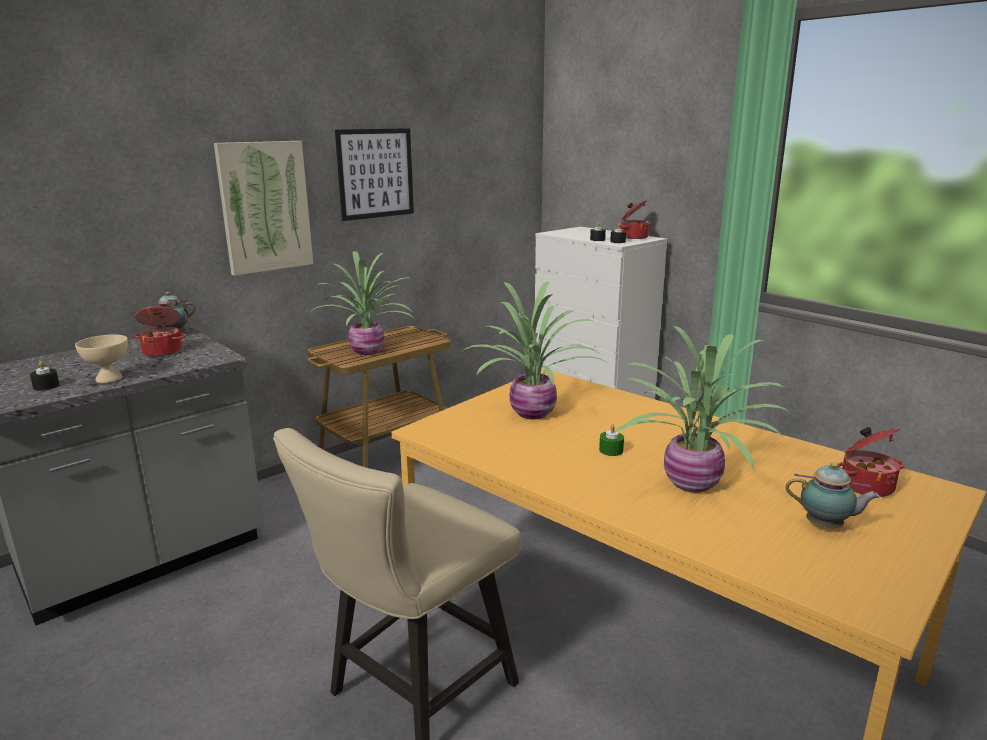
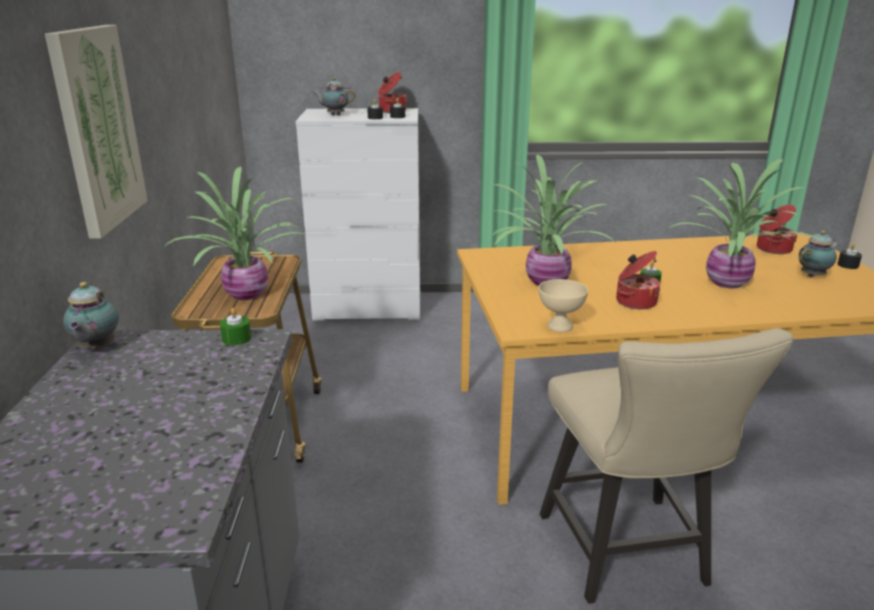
camera: 50 degrees left, 5 degrees up
(46, 386) = (154, 471): black candle -> black candle (848, 265)
(109, 378) = (211, 419): beige bowl -> beige bowl (559, 326)
(163, 351) = (160, 366): cooking pot -> cooking pot (635, 301)
(216, 352) = (236, 338): none -> green candle
(375, 173) = (157, 66): picture -> none
(577, 233) = (334, 115): none -> teapot

